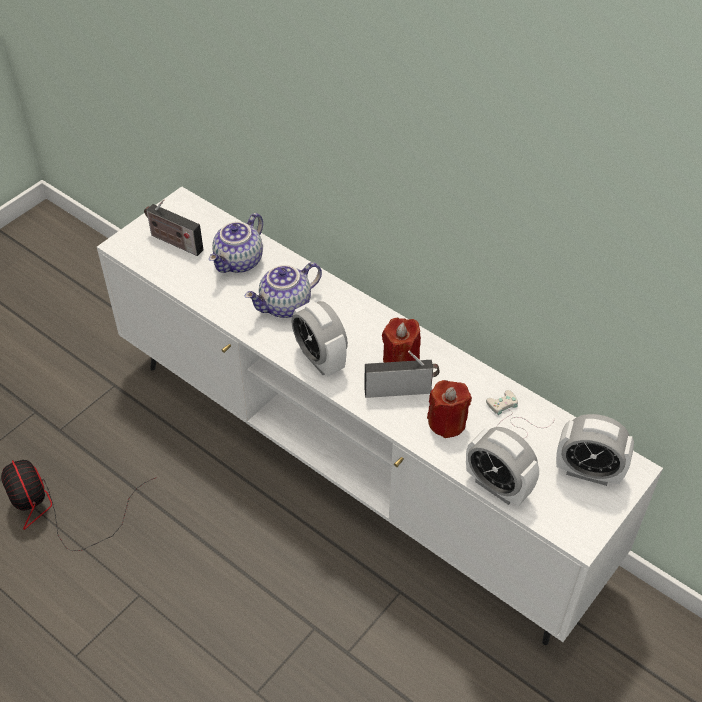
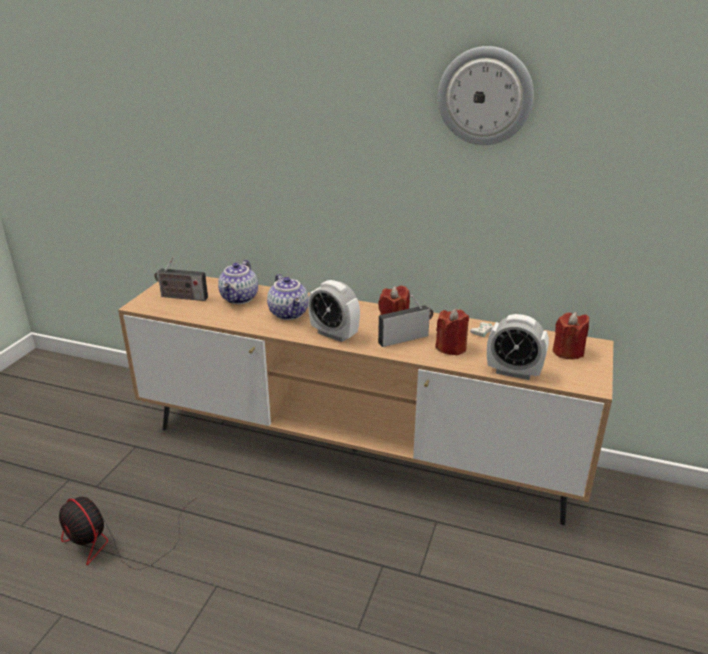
camera: 20 degrees left, 20 degrees down
(285, 306) = (289, 313): teapot -> teapot turned 60 degrees counterclockwise
(352, 465) = (354, 451): white tv stand -> brown tv stand
(539, 141) = (485, 96): none -> wall clock
(588, 472) = (568, 352): alarm clock -> red candle

